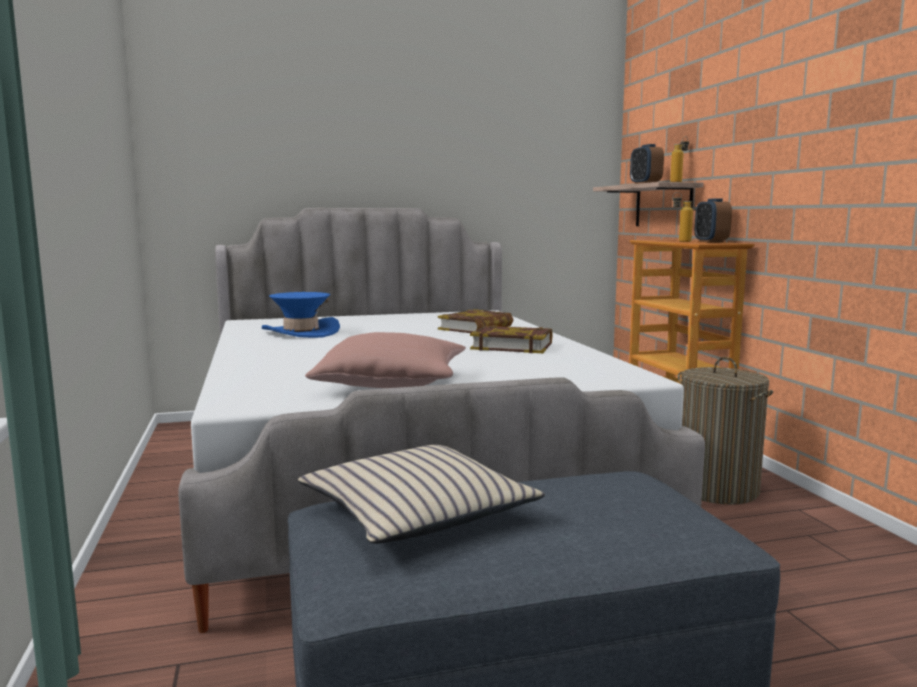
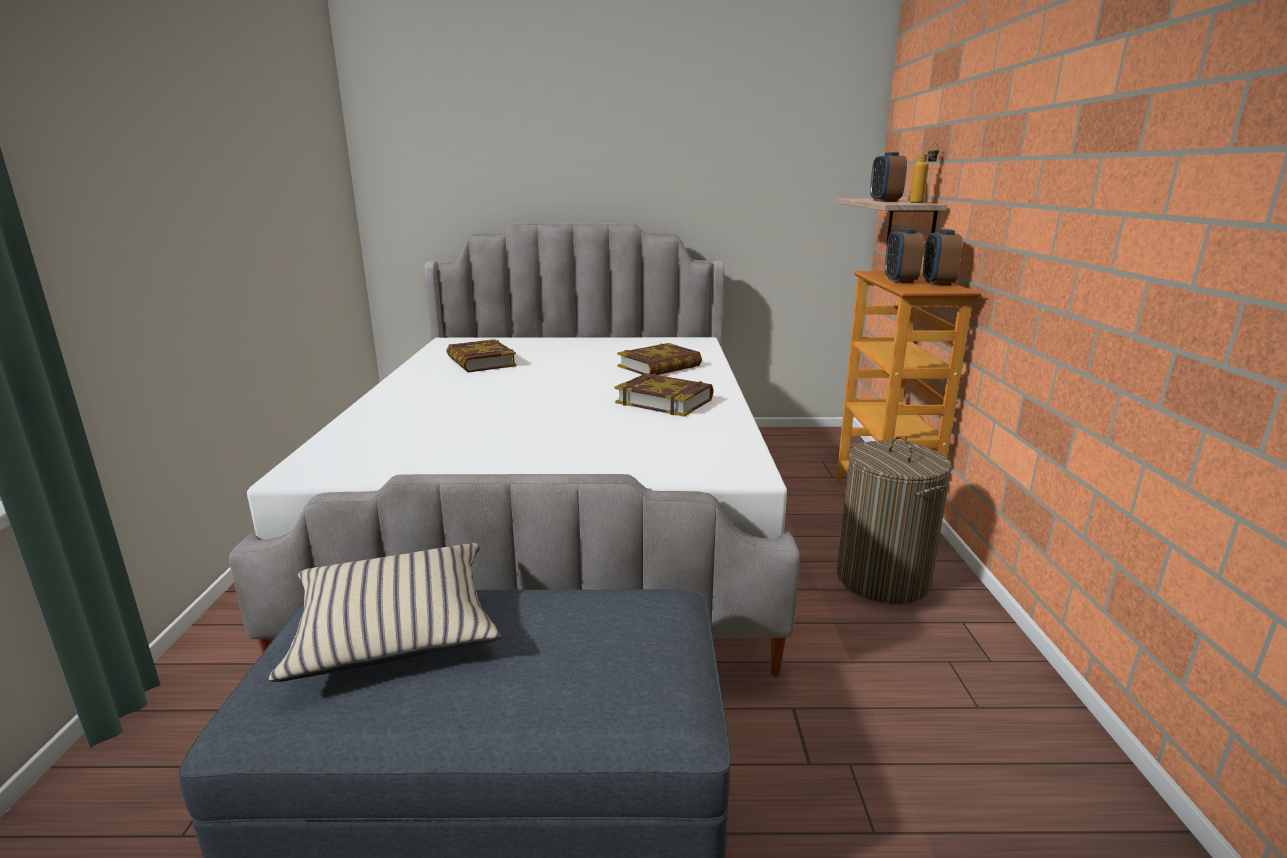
camera: 15 degrees right, 10 degrees up
(301, 332) = (480, 362): blue hat -> book
(392, 383) = (478, 453): pink pillow -> none
(680, 241) = (900, 281): bottle -> alarm clock

